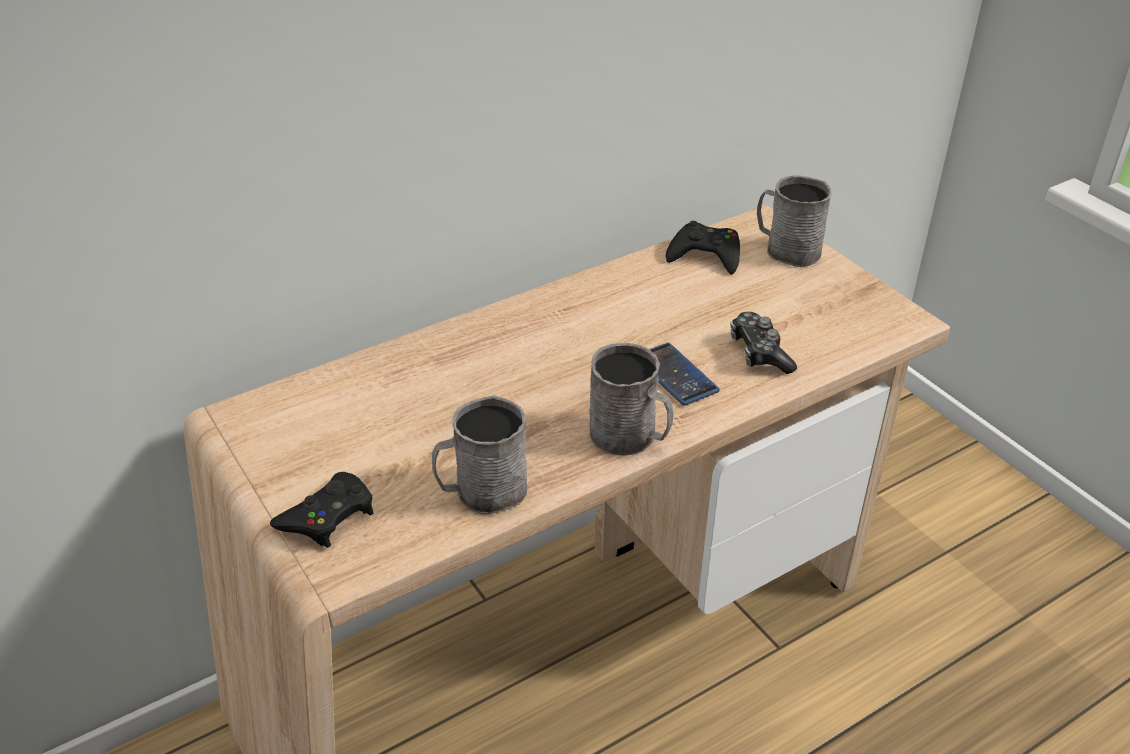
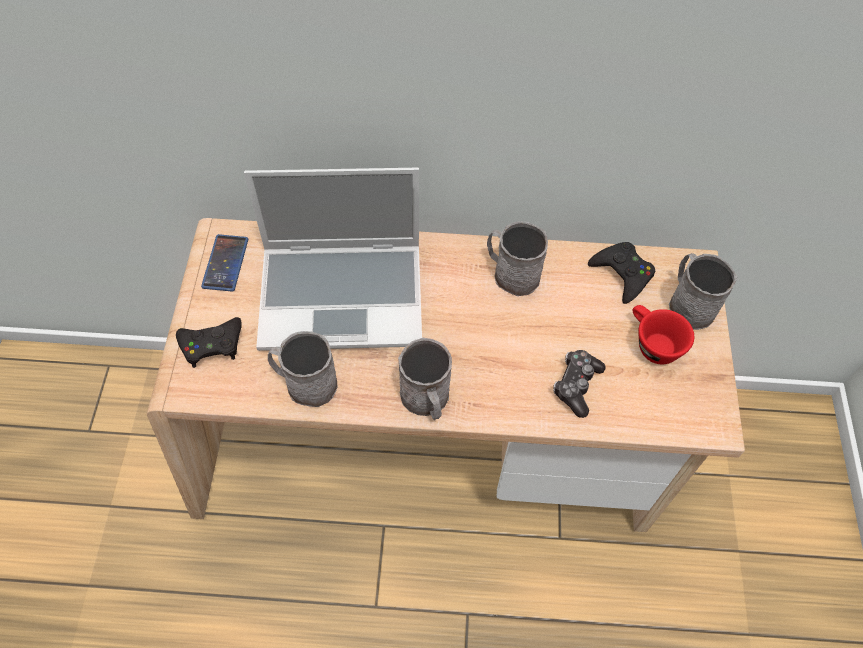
camera: 35 degrees right, 20 degrees up
(444, 398) = (344, 296): none -> laptop
(601, 300) = (511, 273): none -> grey mug
(675, 375) = (501, 368): phone -> phone (225, 263)
(789, 291) = (652, 343): none -> red cup

